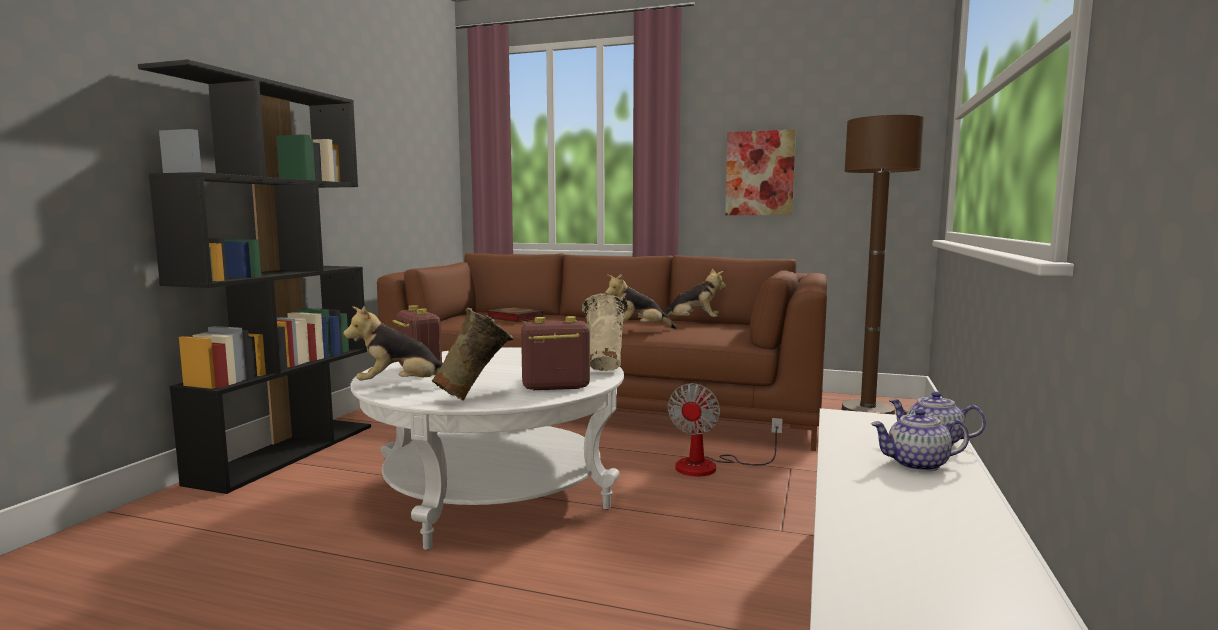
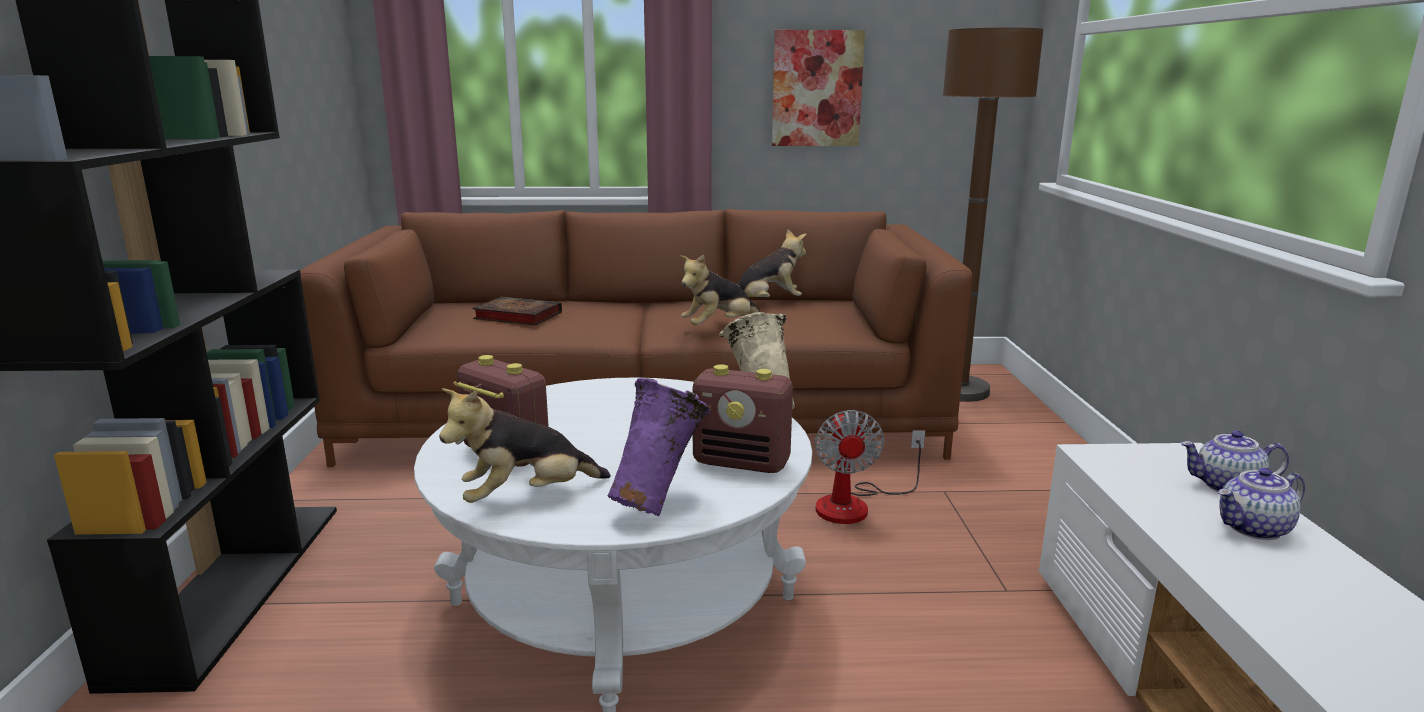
camera: 20 degrees left, 10 degrees up
(475, 397) = (659, 503): beige vase -> purple vase
(555, 387) = (742, 463): radio -> radio turned 135 degrees counterclockwise

